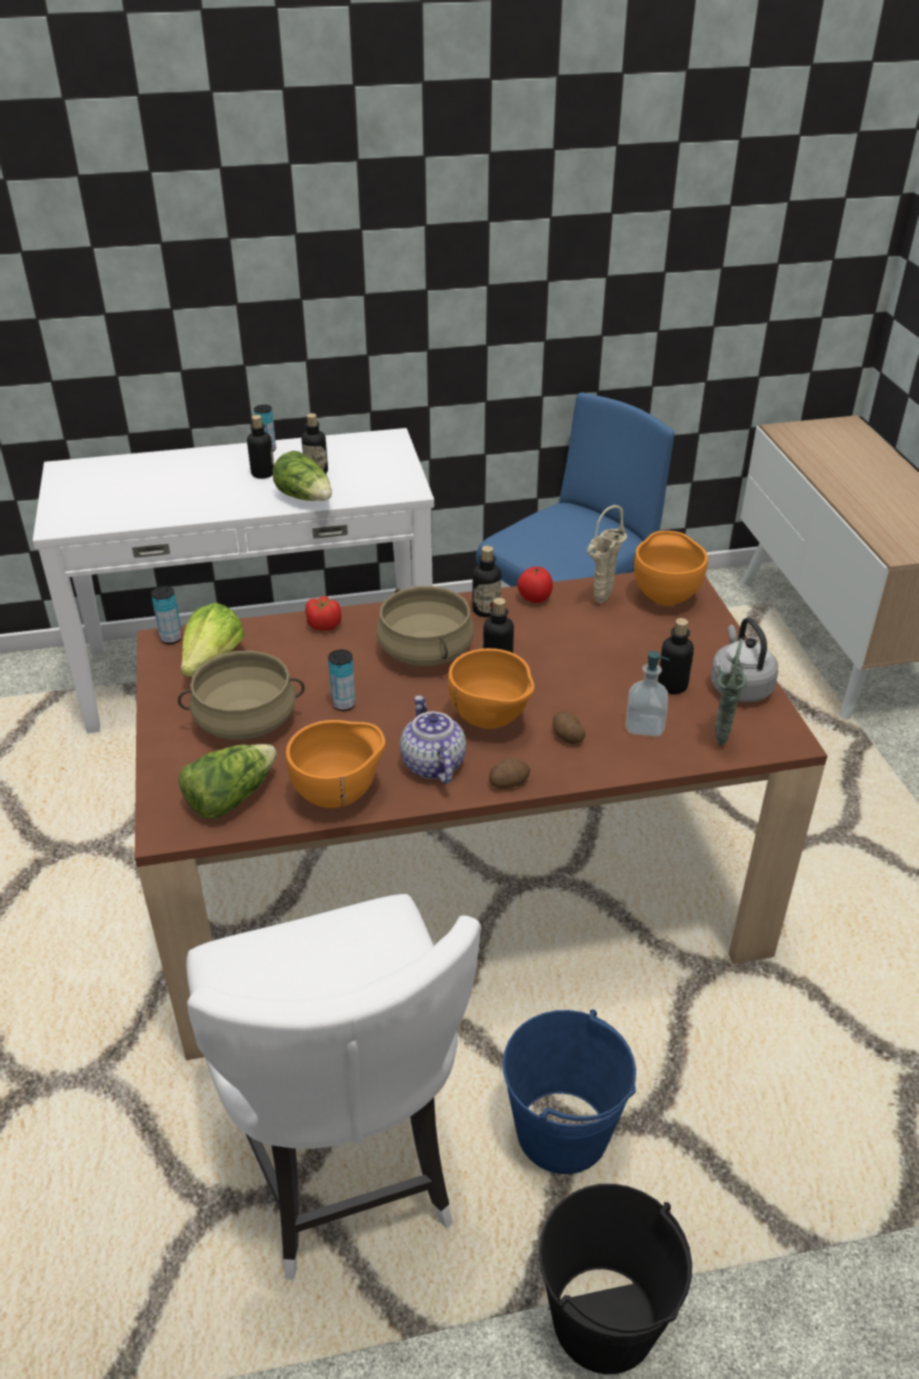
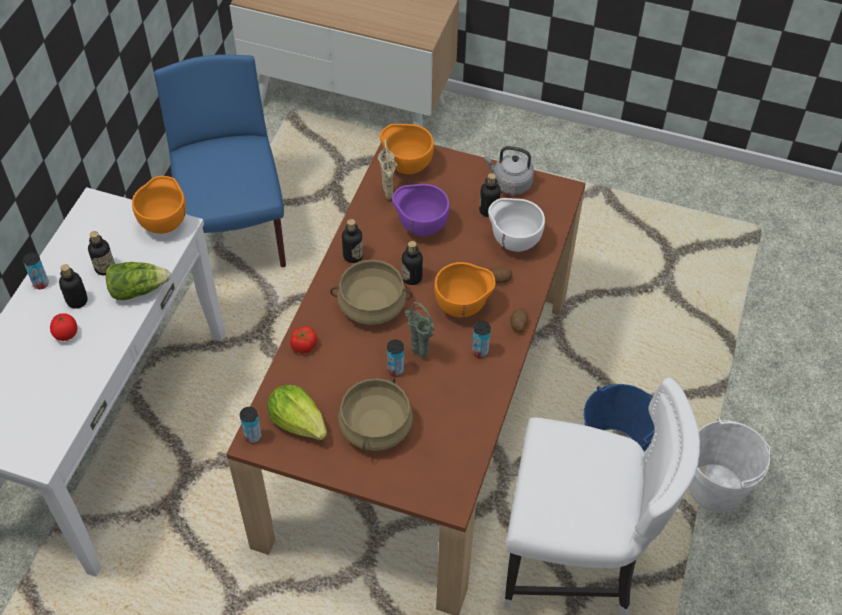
camera: 60 degrees left, 15 degrees up
(230, 797) = (443, 461): lettuce -> none
(340, 795) = (478, 406): orange bowl -> orange bowl (165, 223)
(432, 764) = (480, 351): teapot -> can
(534, 599) = (360, 227): tomato -> tomato (66, 335)
(583, 641) = (420, 227): none -> purple bowl
(604, 1318) = (715, 488): black bucket -> white bucket
(644, 726) = (513, 241): soap dispenser -> white bowl
(719, 739) = (545, 217): green vase -> green vase (417, 354)

